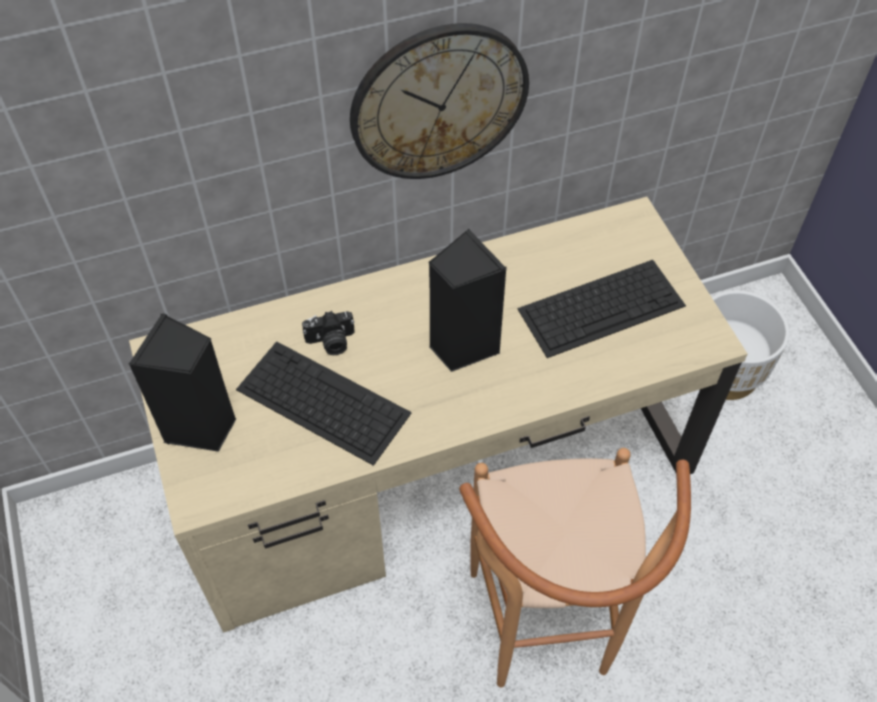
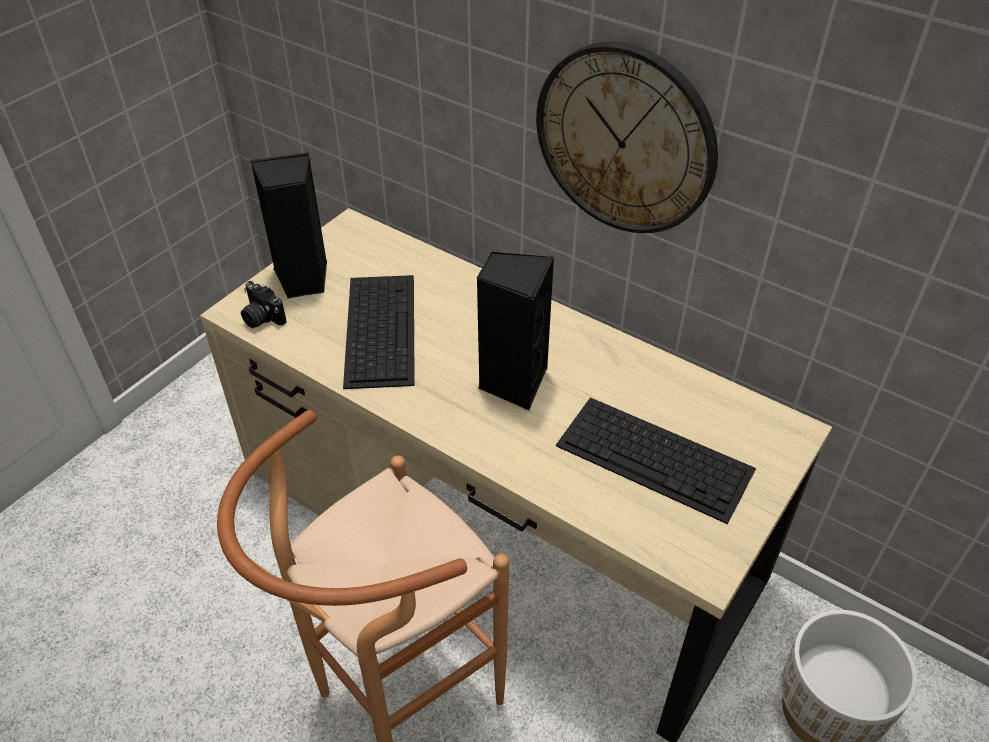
camera: 55 degrees right, 10 degrees down
(331, 342) = (441, 304): camera -> camera (261, 318)

